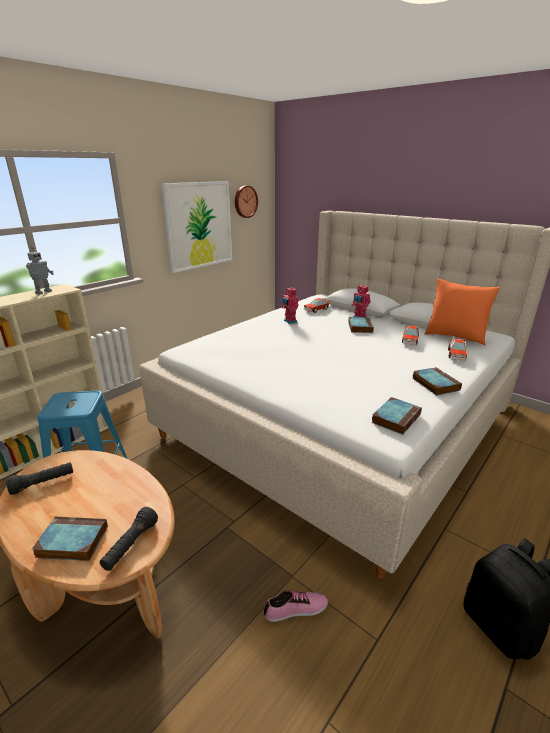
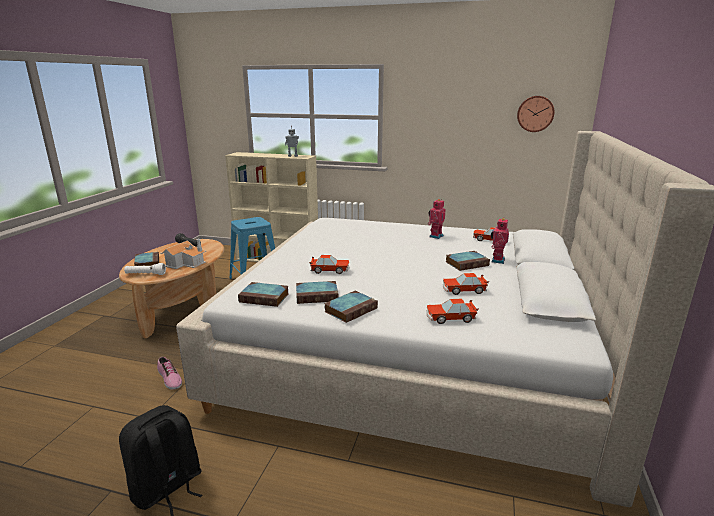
camera: 65 degrees right, 5 degrees down
(126, 493) = (186, 263): none -> toy house
(130, 545) = (145, 274): black flashlight -> white flashlight
(199, 225) = (461, 132): picture -> none
(342, 376) = (330, 270): none -> toy car
(400, 392) = (318, 295): none -> book
(455, 337) = (518, 315): orange pillow -> none

